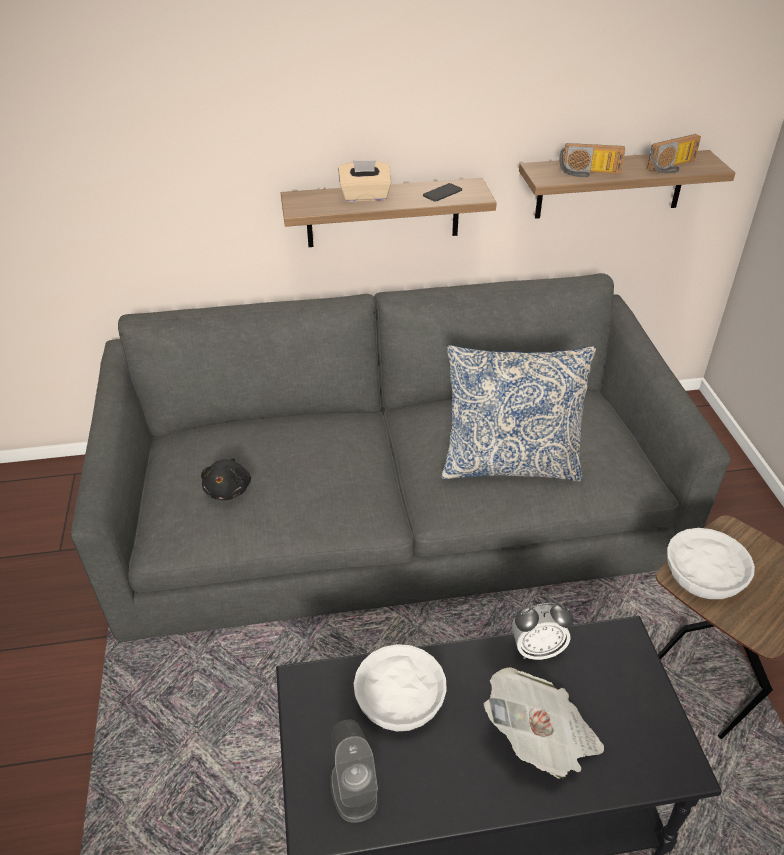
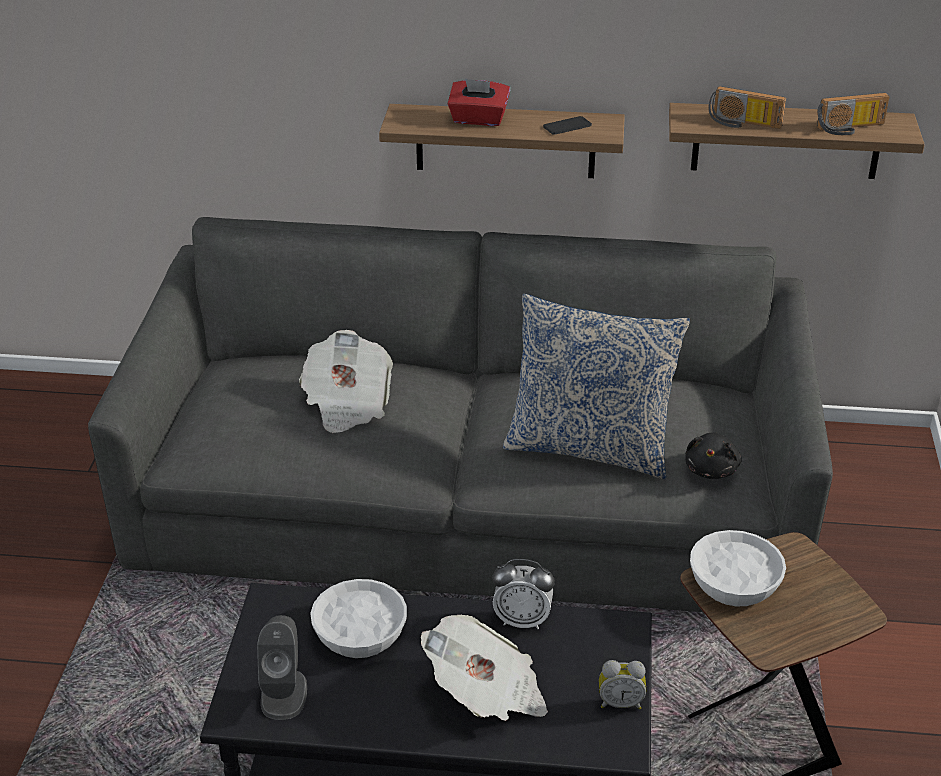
camera: 15 degrees right, 5 degrees down
(228, 489) = (266, 419): black plush toy -> black plush toy (711, 469)
(294, 461) = (347, 403): none -> newspaper
(365, 196) = (478, 120): beige tissue box -> red tissue box
(660, 718) = (620, 702): none -> alarm clock

